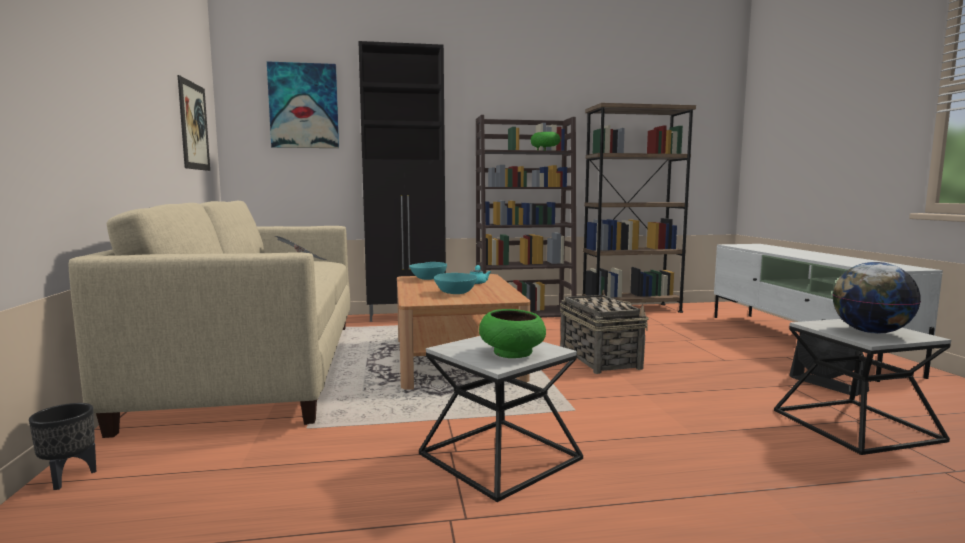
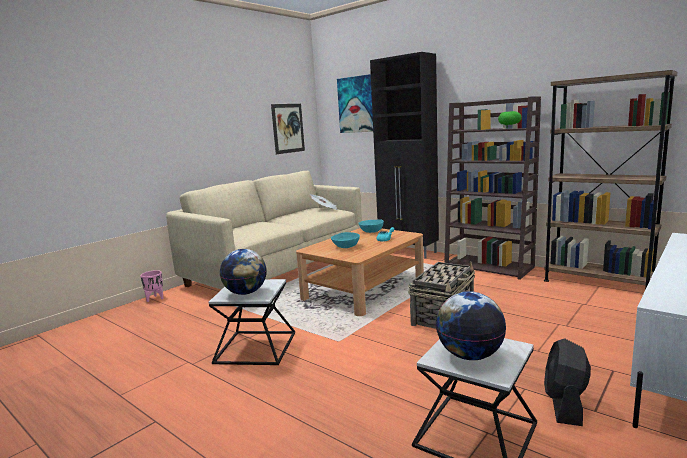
camera: 50 degrees right, 5 degrees up
(69, 477) = (155, 298): black planter -> pink planter
(512, 352) = (245, 293): green bowl -> globe

